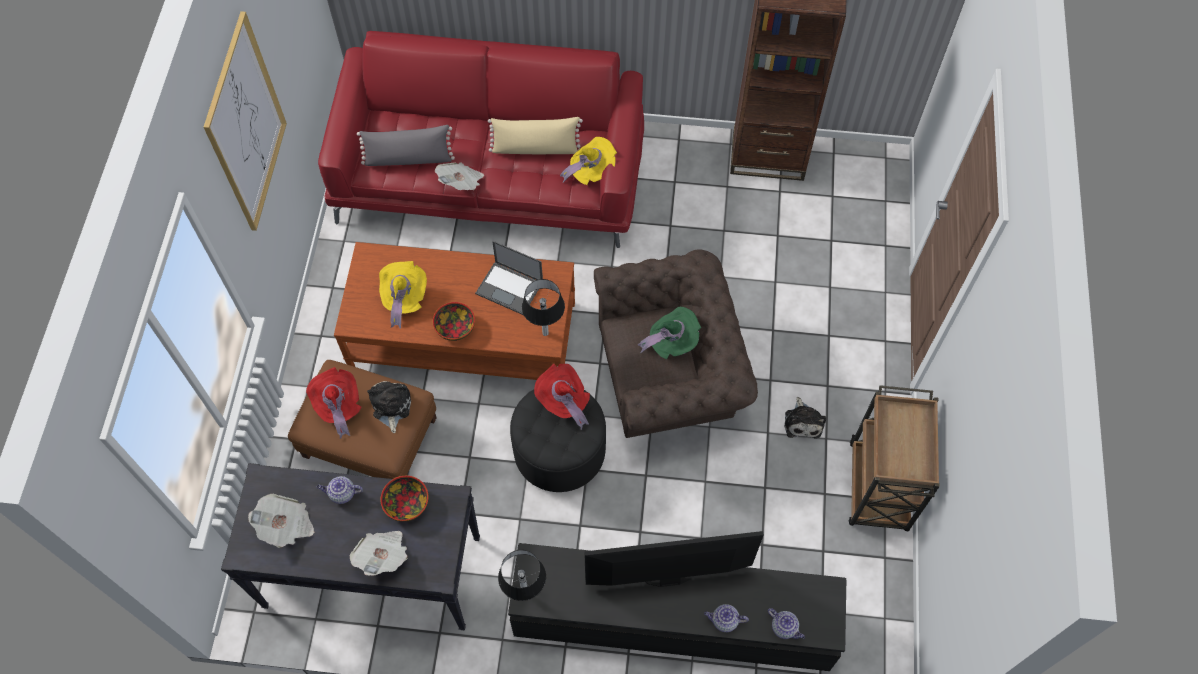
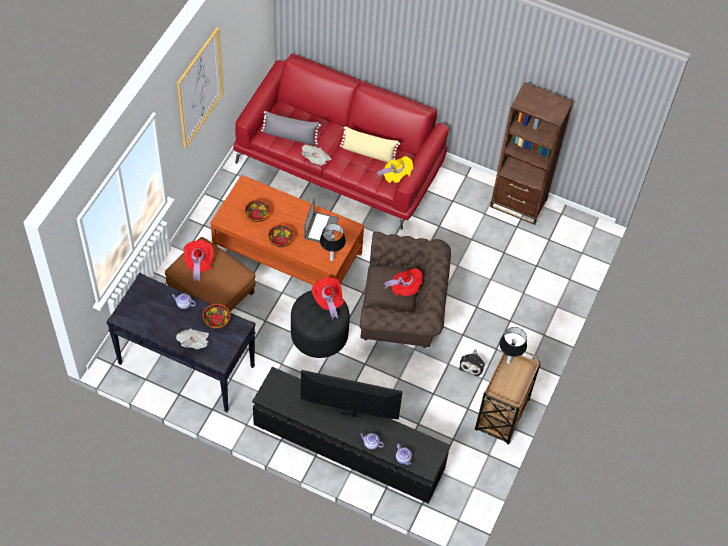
camera: 15 degrees right, 5 degrees down
(286, 526) = (148, 311): newspaper -> none
(391, 406) = (228, 273): plush toy -> none
(403, 298) = (257, 215): yellow hat -> bowl
(510, 288) = (321, 228): laptop -> laptop turned 120 degrees counterclockwise
(525, 594) = (266, 394): table lamp -> table lamp (508, 362)
(671, 342) = (405, 288): green hat -> red hat

